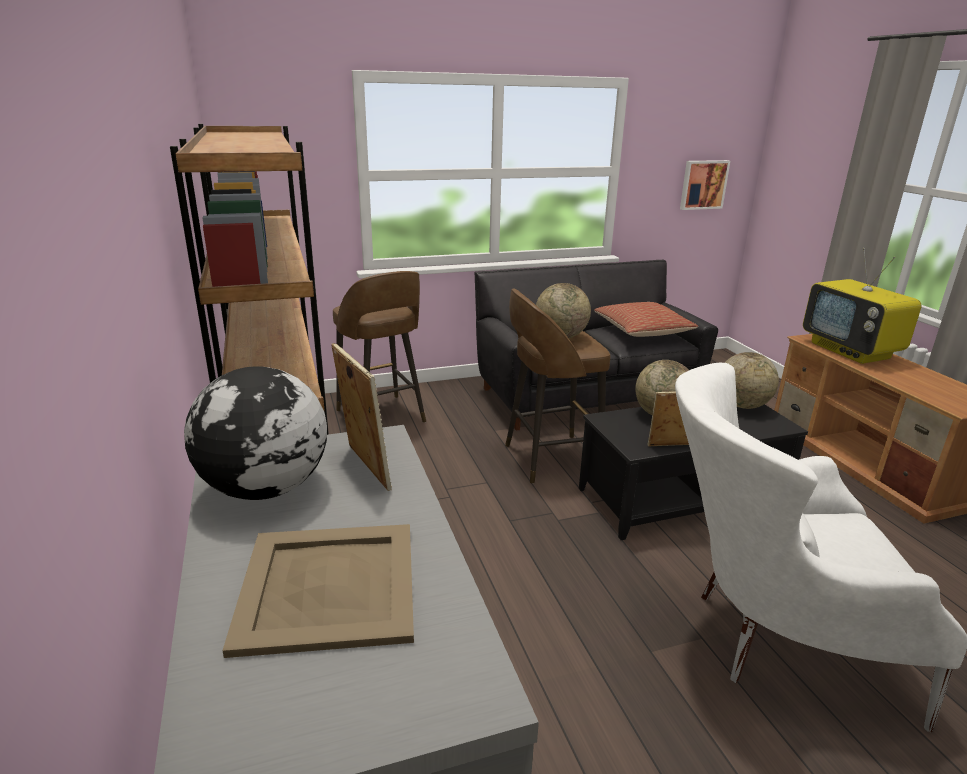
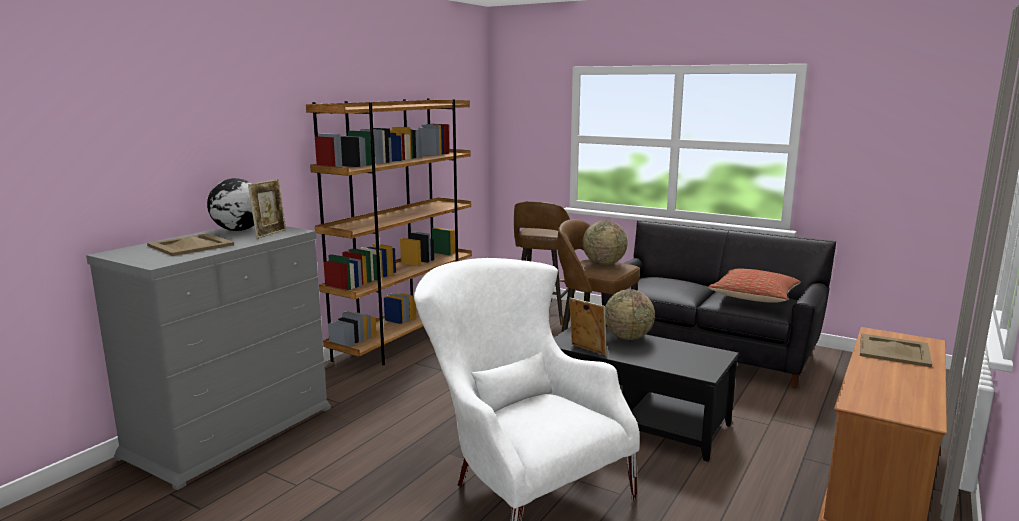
camera: 50 degrees right, 10 degrees down
(703, 184) = (910, 170): picture -> none
(742, 405) = (708, 355): globe -> none
(851, 351) = (894, 351): television -> beige tray

